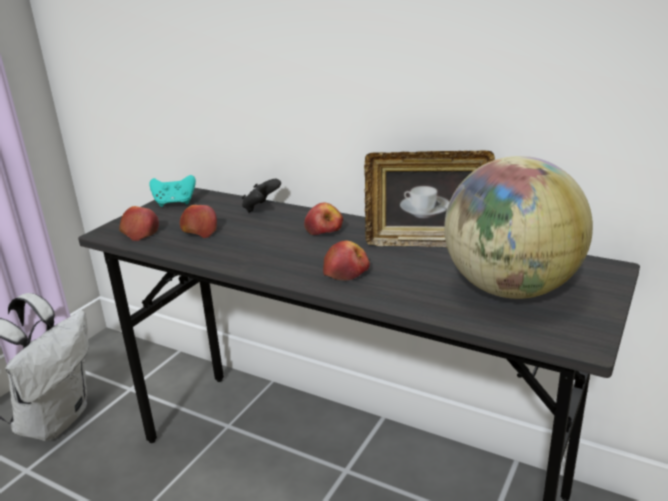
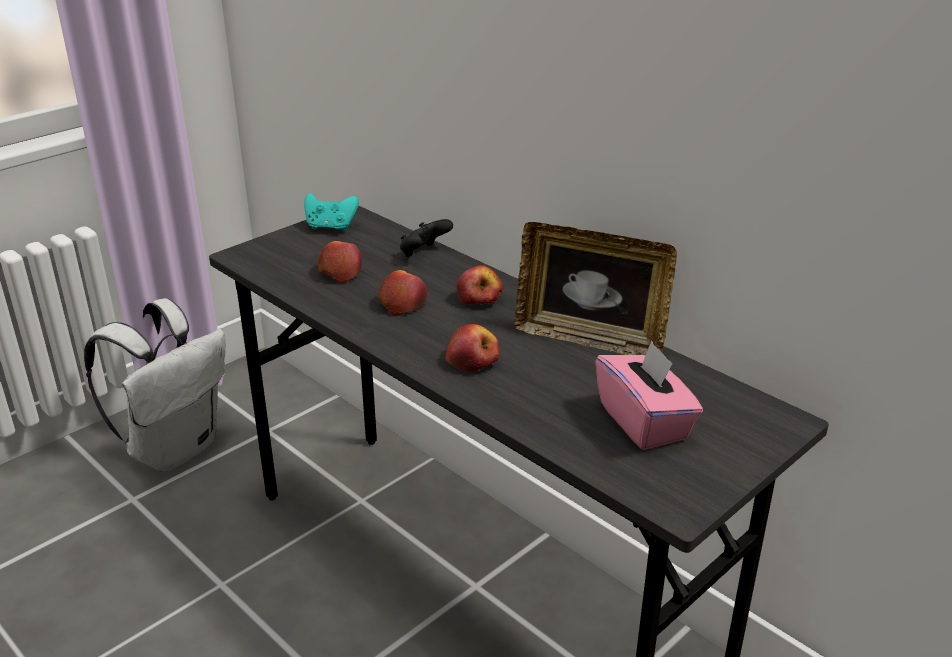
camera: 15 degrees right, 5 degrees up
(140, 232) = (276, 261): apple -> apple (402, 303)
(510, 289) = (644, 422): globe -> pink tissue box

